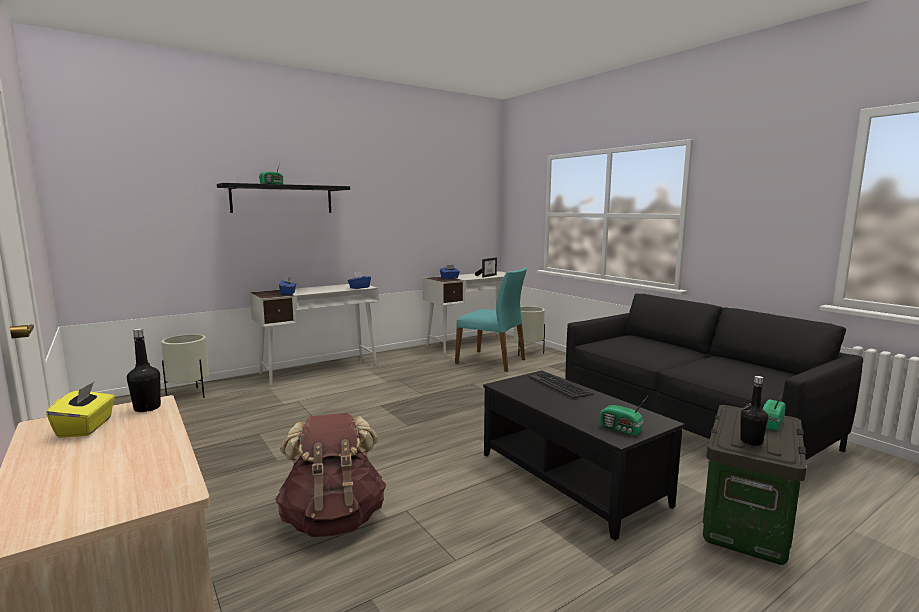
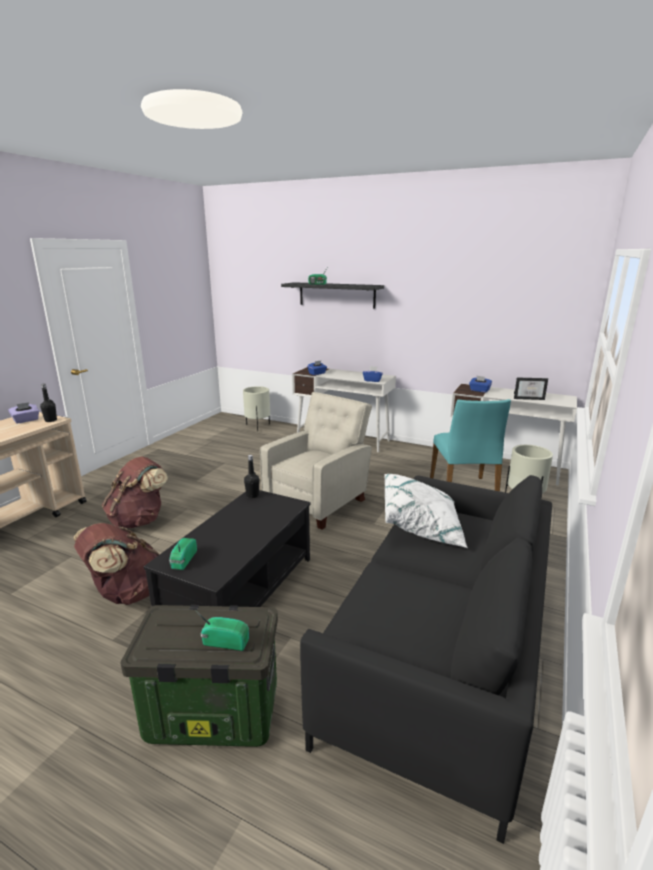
camera: 60 degrees right, 10 degrees up
(86, 427) = (26, 420): yellow tissue box -> purple tissue box
(439, 409) = (319, 502): none -> beige armchair
(521, 553) = (126, 593): none -> brown backpack
(559, 385) = (273, 517): keyboard -> none
(624, 348) = (421, 526): none -> white pillow
(751, 442) = (167, 628): black bottle -> black bottle (252, 495)

